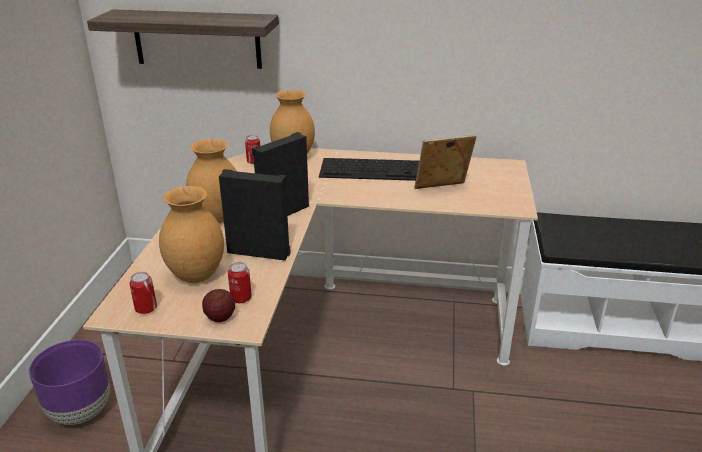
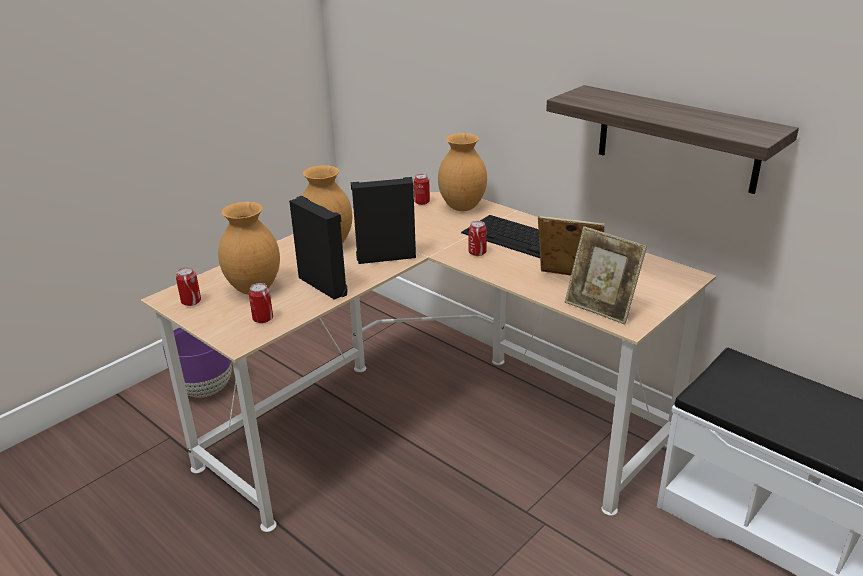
camera: 35 degrees right, 0 degrees up
(197, 39) = (406, 66): shelf -> shelf (677, 139)
(220, 317) = (230, 328): apple -> none
(351, 189) = (477, 253): none -> can
(487, 202) = (600, 308): none -> picture frame

